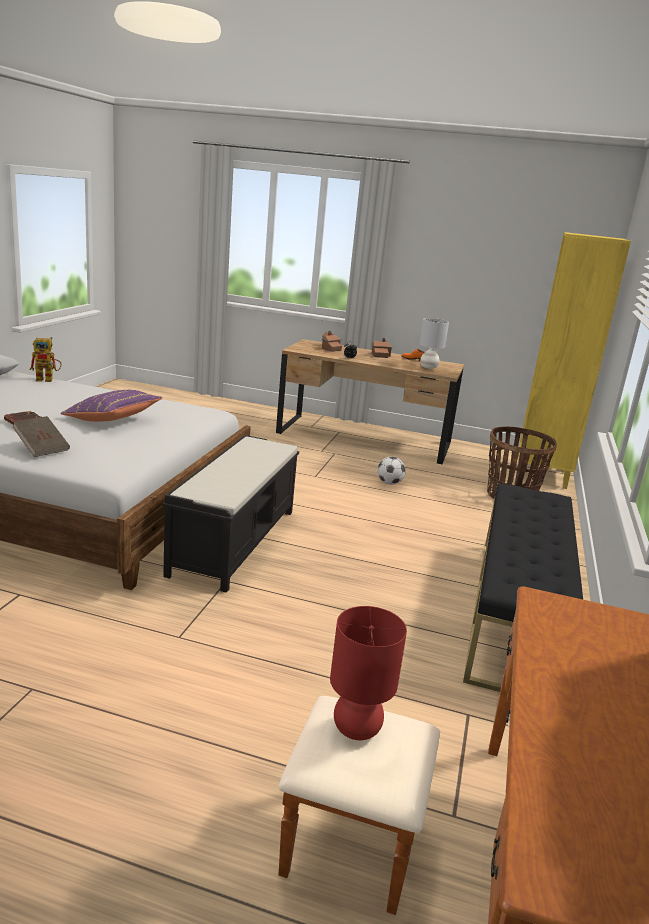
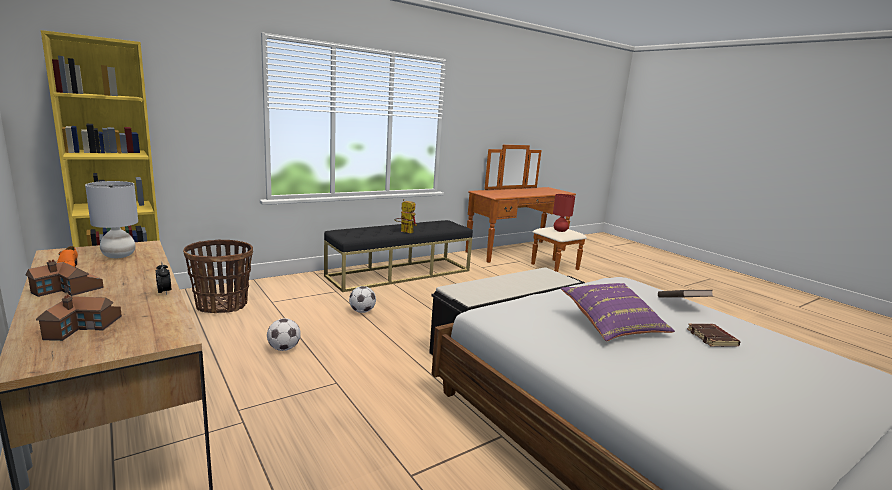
camera: 140 degrees left, 5 degrees down
(48, 379) = (722, 452): toy robot -> toy robot (404, 231)
(416, 531) = (362, 311): none -> football

